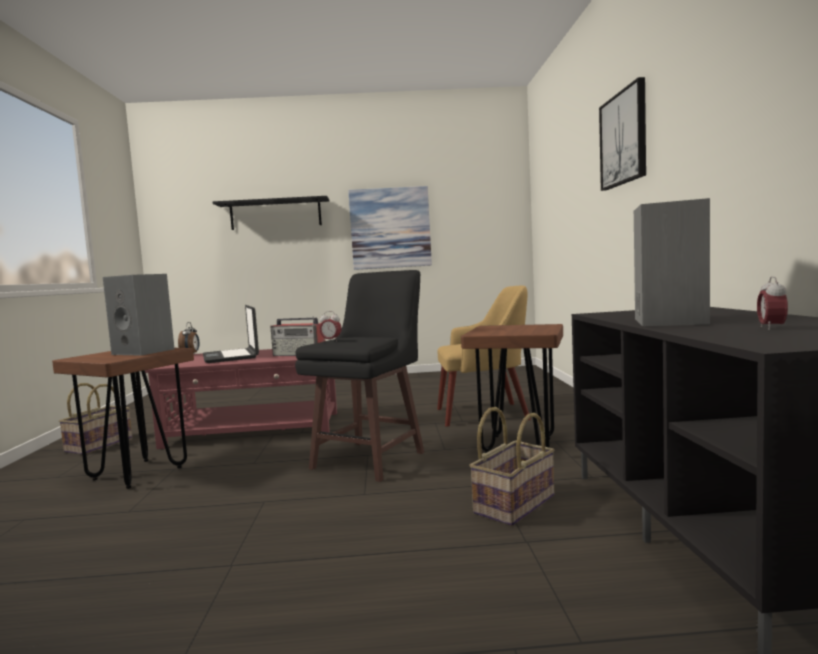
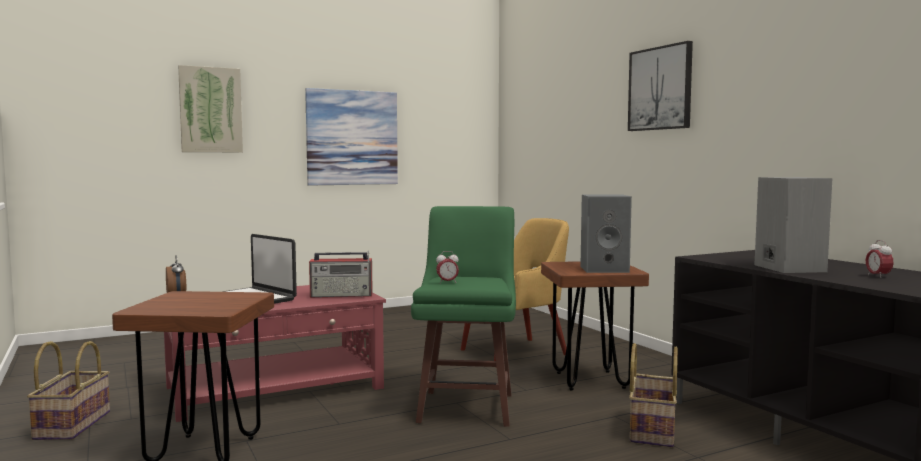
camera: 25 degrees left, 0 degrees up
(145, 351) = (221, 298): grey speaker -> grey speaker (605, 269)
(275, 214) = (210, 110): black shelf -> picture
(371, 459) = (467, 407): black stool -> green stool

